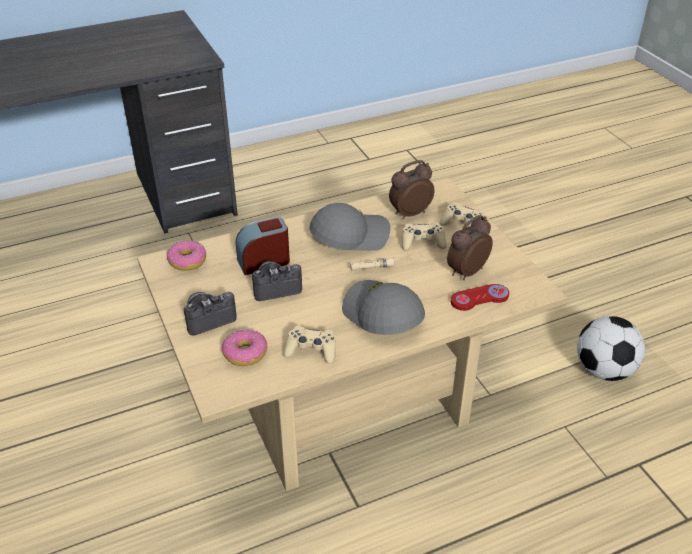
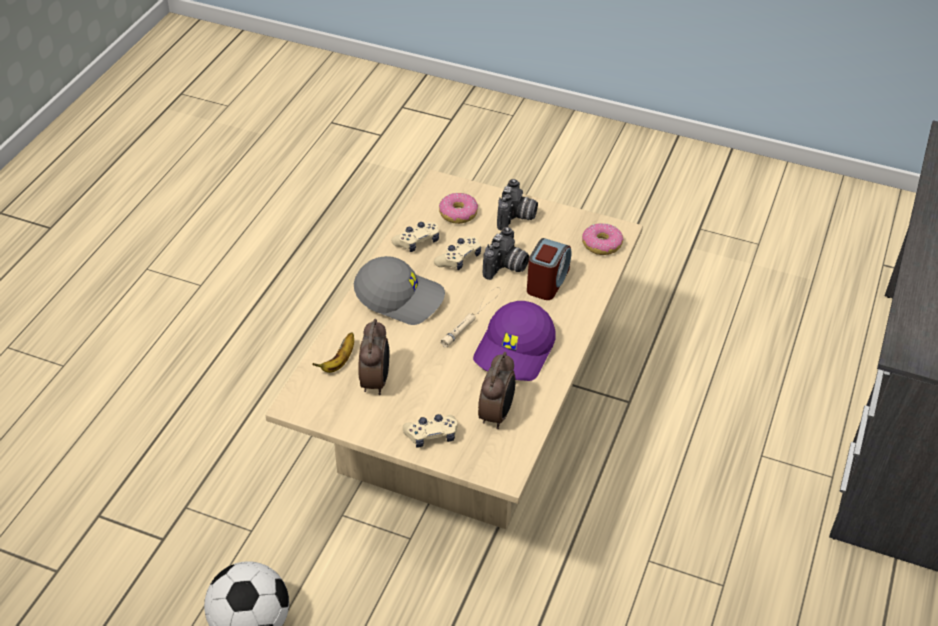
camera: 135 degrees right, 5 degrees up
(350, 236) = (516, 351): grey cap -> purple cap
(422, 242) = (446, 387): beige game controller -> beige game controller (459, 259)
(479, 298) = (339, 362): red game controller -> banana

